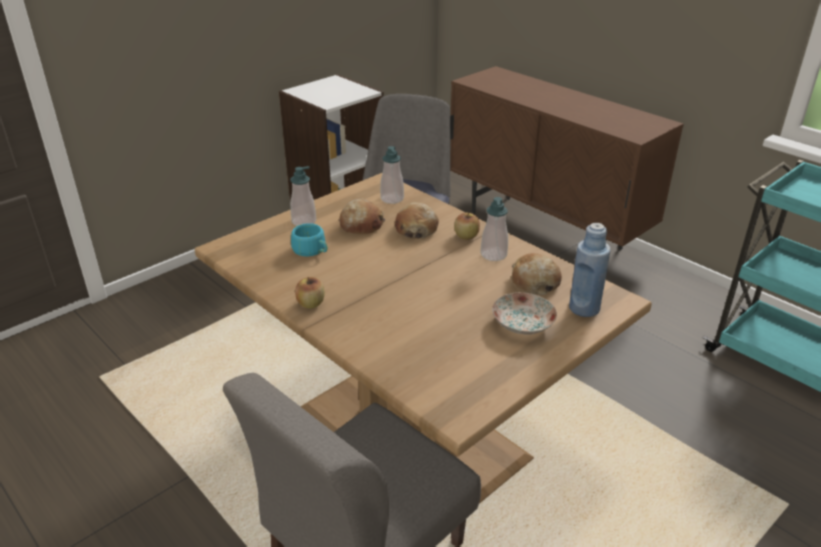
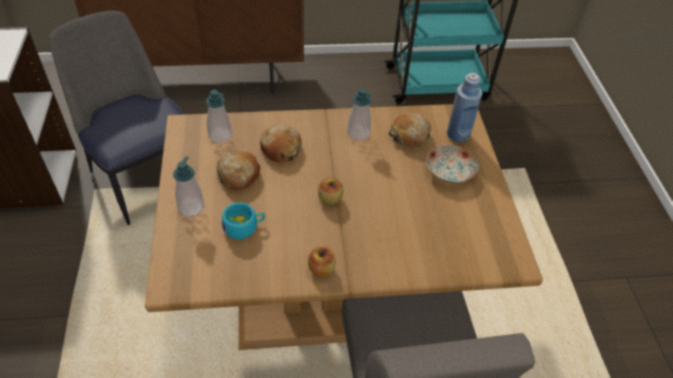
camera: 55 degrees left, 15 degrees up
(466, 236) = (320, 130): apple -> apple (330, 199)

